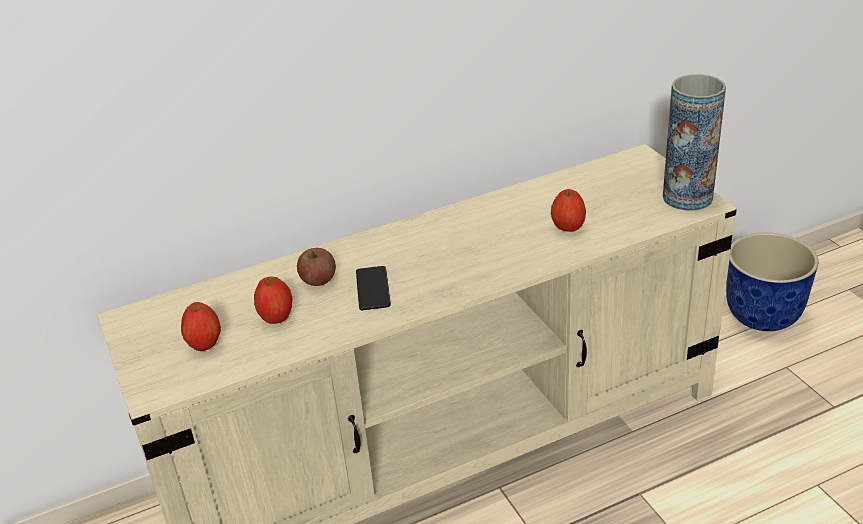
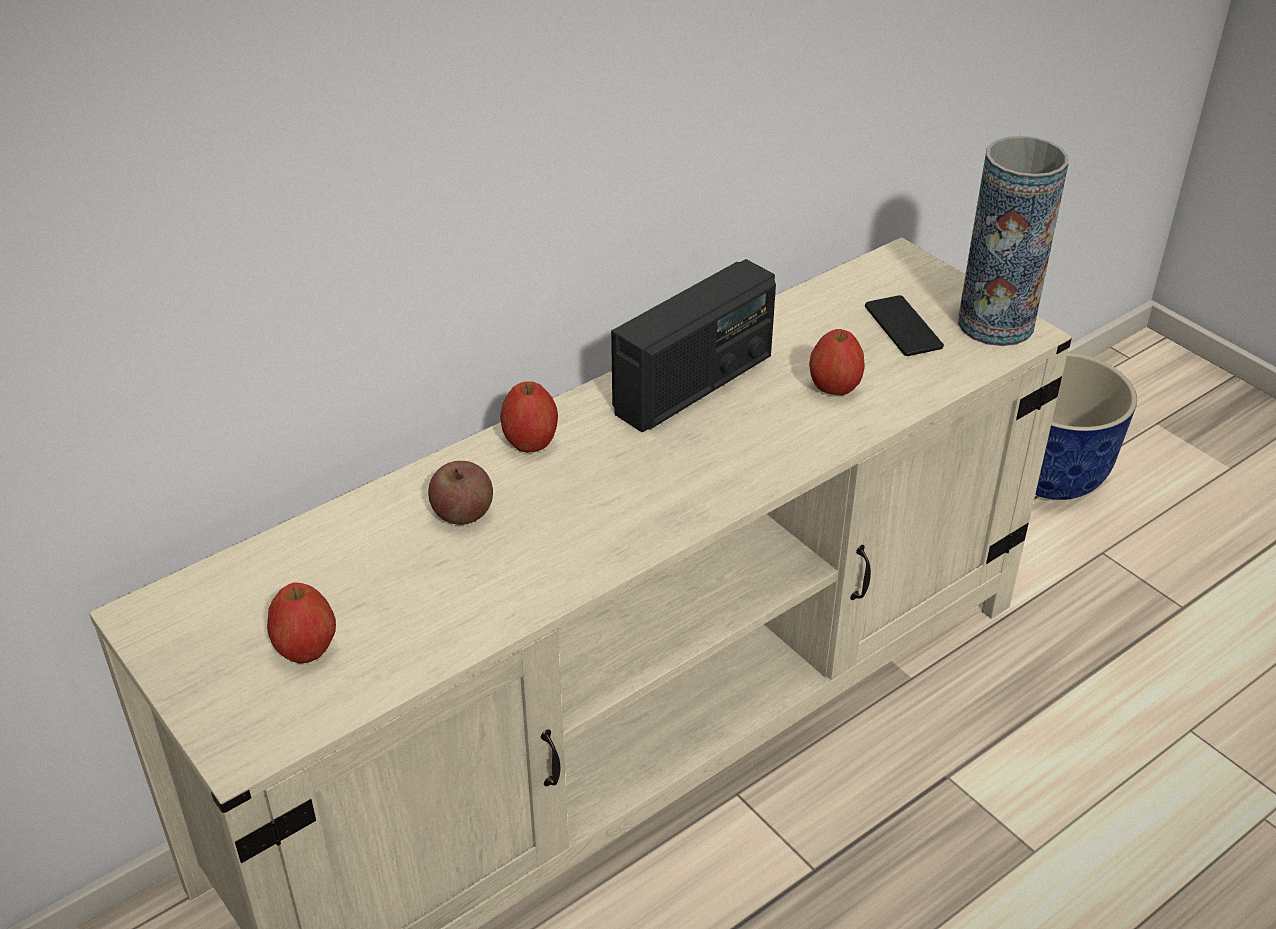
camera: 15 degrees left, 5 degrees up
(276, 317) = (414, 587): apple -> apple (531, 442)
(373, 289) = (560, 521): phone -> phone (903, 327)
(481, 220) = (694, 385): none -> radio

